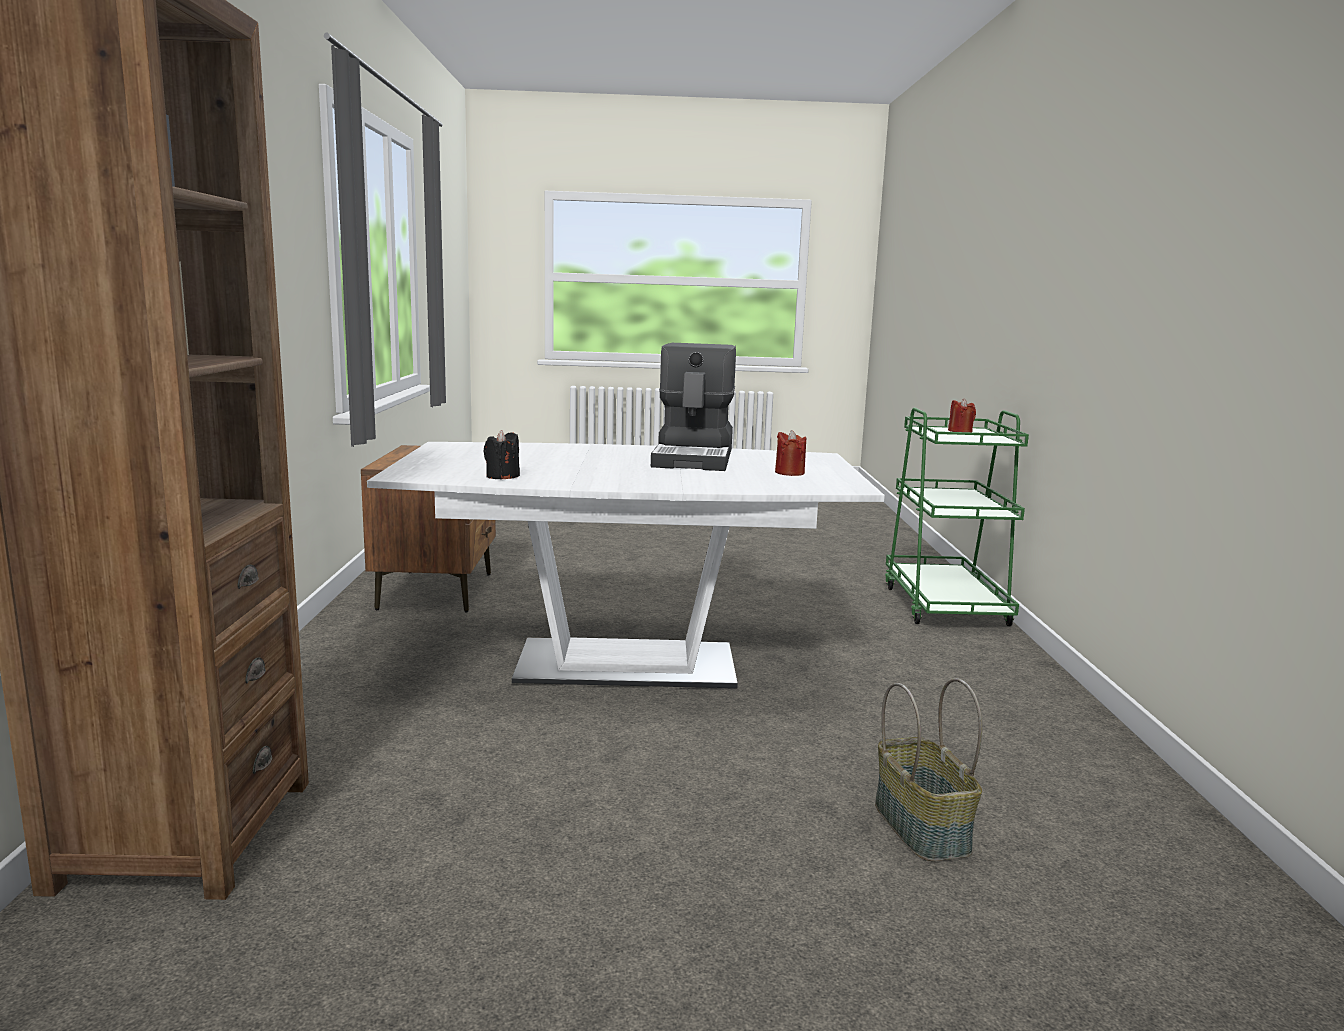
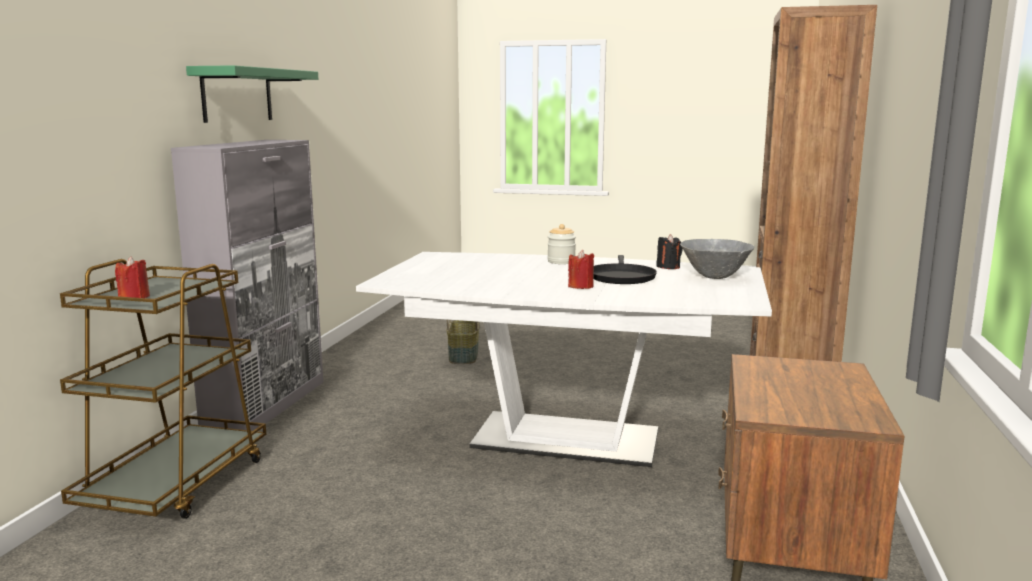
camera: 165 degrees left, 0 degrees up
(450, 465) = (715, 277): none -> grey bowl
(567, 463) = (620, 277): none -> black frying pan
(655, 481) = (561, 261): none -> jar
(695, 458) = (506, 281): coffee machine -> none
(789, 473) = (451, 266): red candle -> red candle (580, 286)
(944, 605) = (176, 484): green cart -> brown cart
(1040, 681) = (267, 405): none -> grey cabinet
(1165, 255) = (237, 95): none -> green shelf

